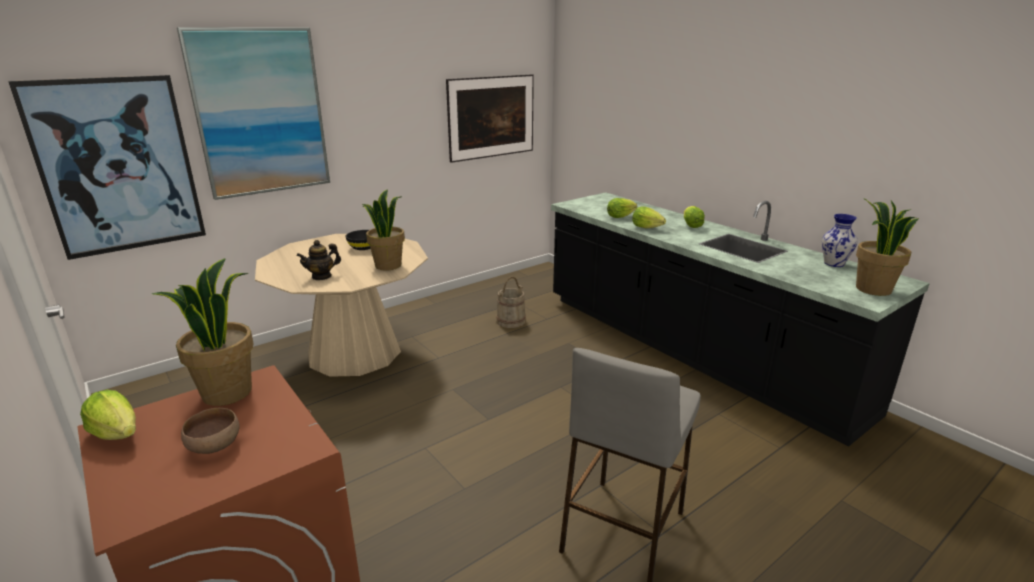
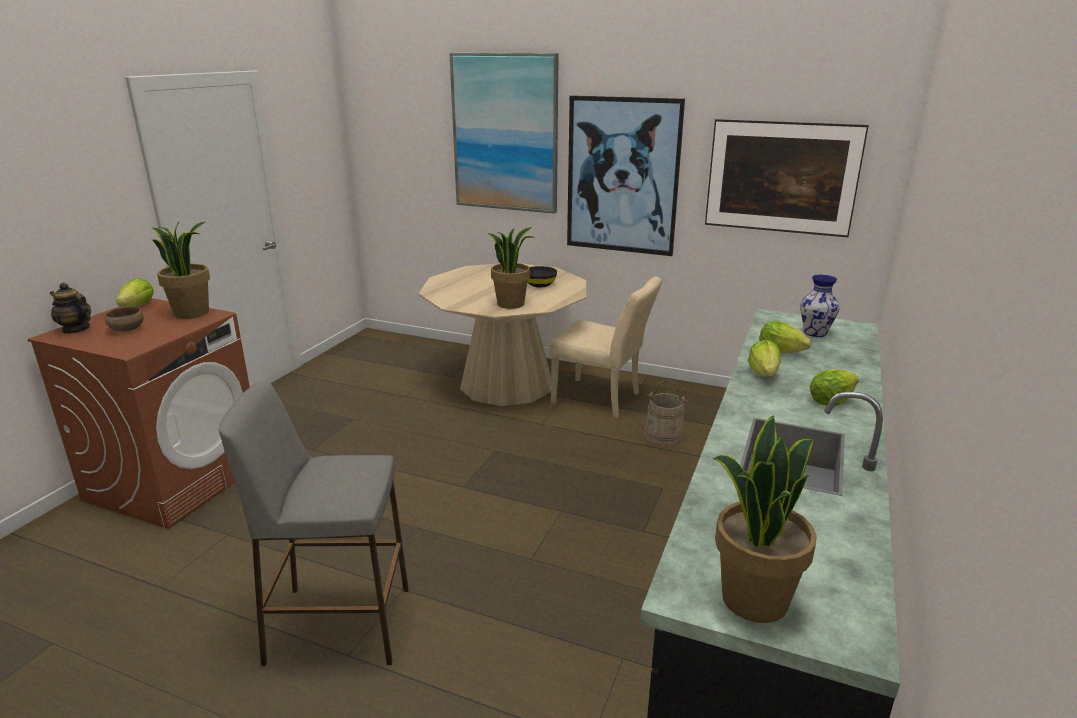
camera: 60 degrees right, 0 degrees up
(118, 166) = (401, 162): picture -> picture (622, 176)
(322, 276) = (459, 292): teapot -> teapot (76, 329)
(436, 324) = (602, 399): none -> beige chair
(834, 263) = (842, 548): vase -> vase (815, 333)

